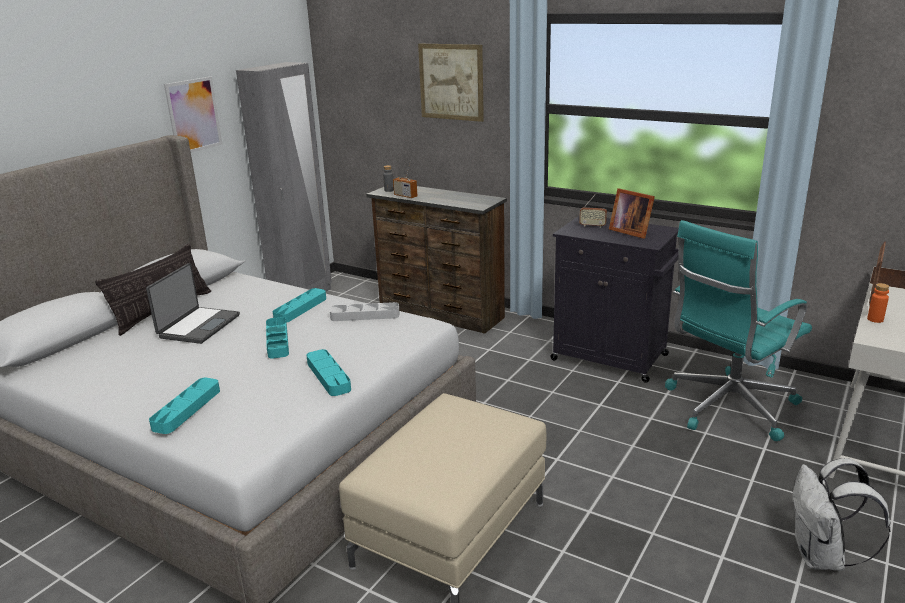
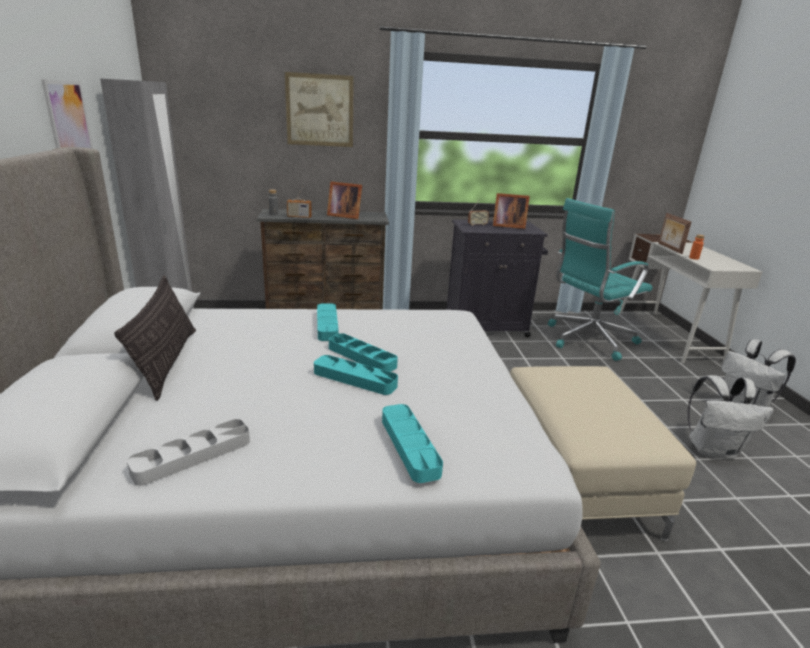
camera: 40 degrees left, 0 degrees up
(198, 326) = (248, 365): laptop -> none
(328, 376) = (468, 372): turquoise tray -> turquoise tray (355, 379)
(365, 315) = (397, 318): grey tray -> grey tray (192, 456)
(450, 199) = (344, 216): none -> picture frame
(669, 577) = (713, 449): none -> white backpack
(727, 407) = (587, 340): turquoise office chair -> turquoise office chair turned 45 degrees clockwise

